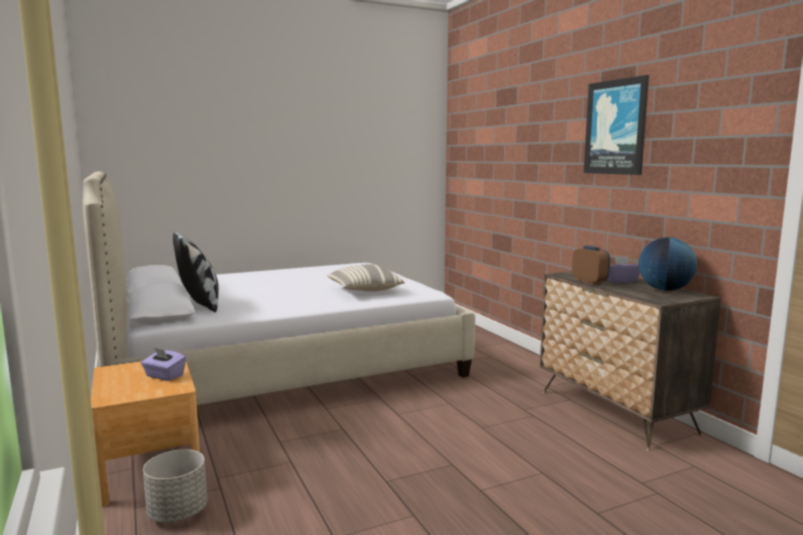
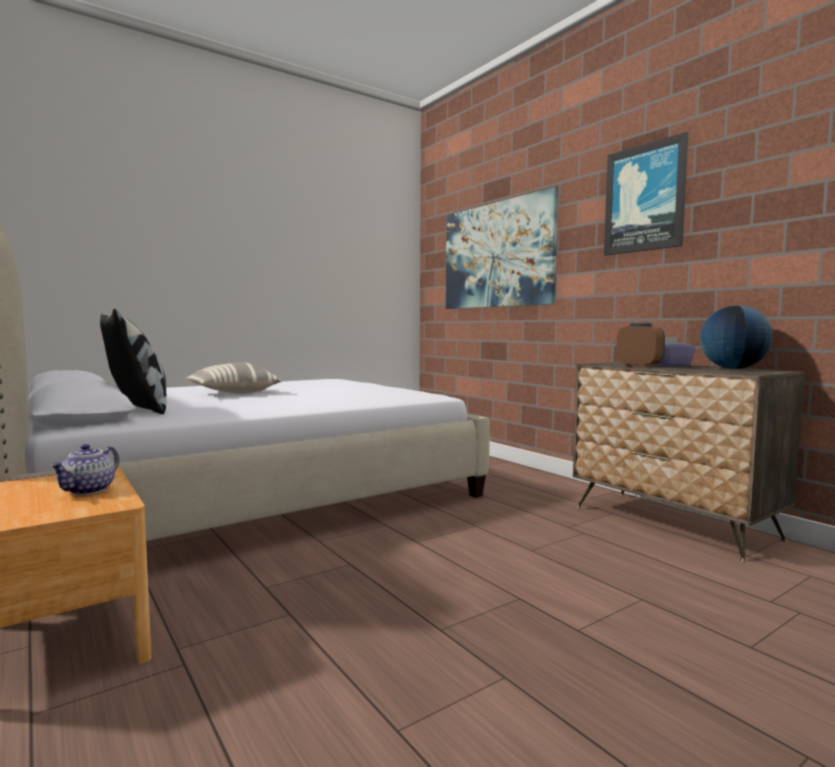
camera: 10 degrees left, 5 degrees down
(164, 376) = (89, 491): purple tissue box -> teapot
(177, 513) = (112, 716): grey planter -> none
(364, 290) = (354, 394): pillow -> pillow (233, 393)
(505, 157) = (497, 255): none -> picture

